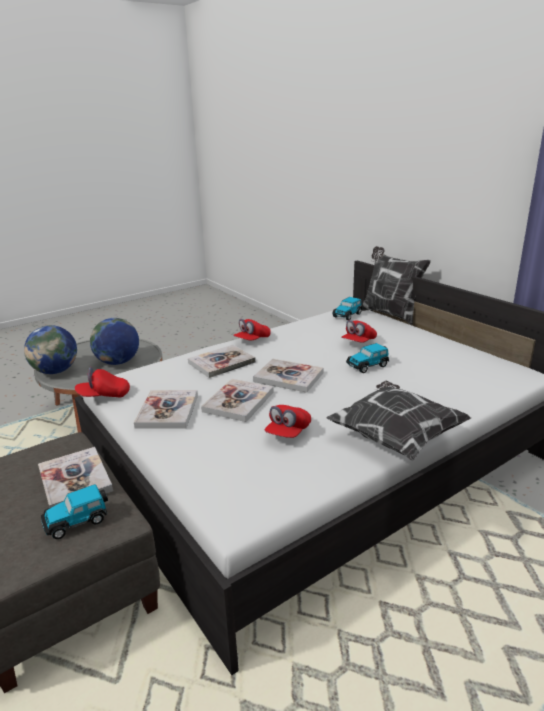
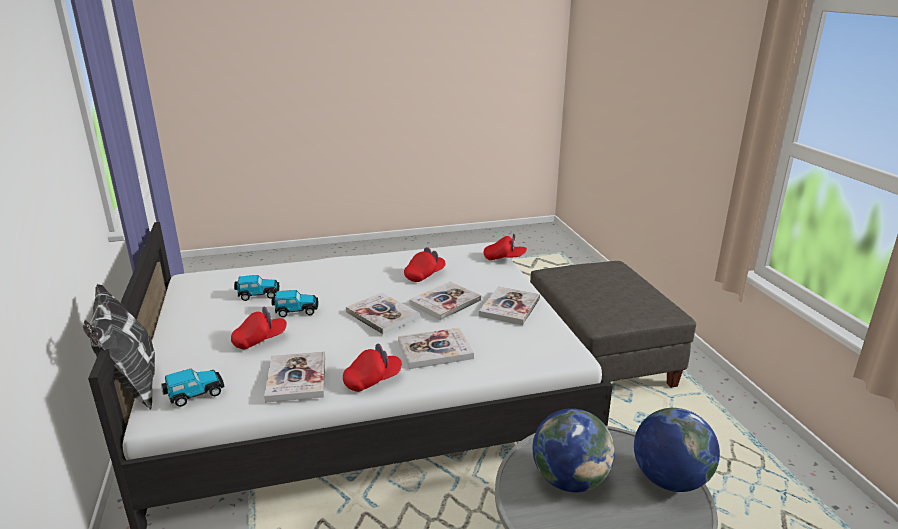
camera: 160 degrees left, 0 degrees up
(75, 480) = (582, 293): book -> book (296, 378)
(77, 520) = (574, 274): toy car -> toy car (258, 295)
(104, 395) = (571, 337): red cap -> red cap (504, 258)
(395, 437) = (358, 261): pillow -> none

